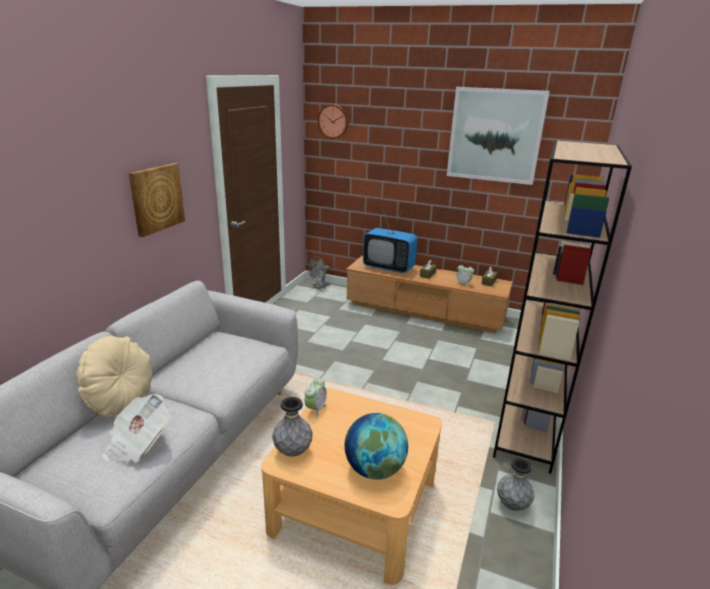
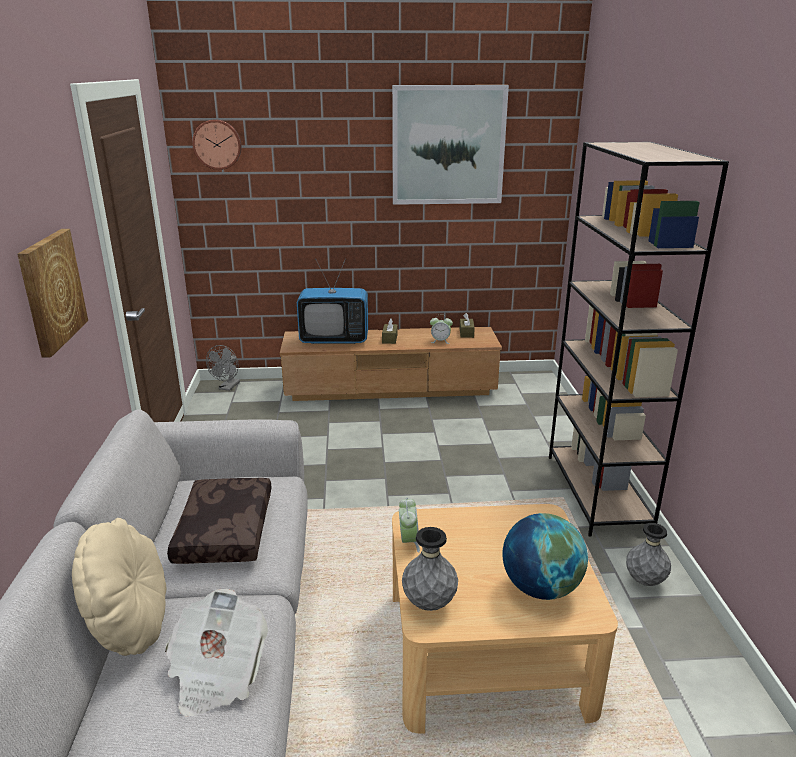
camera: 25 degrees left, 0 degrees up
(211, 366) = (223, 530): none -> brown pillow

